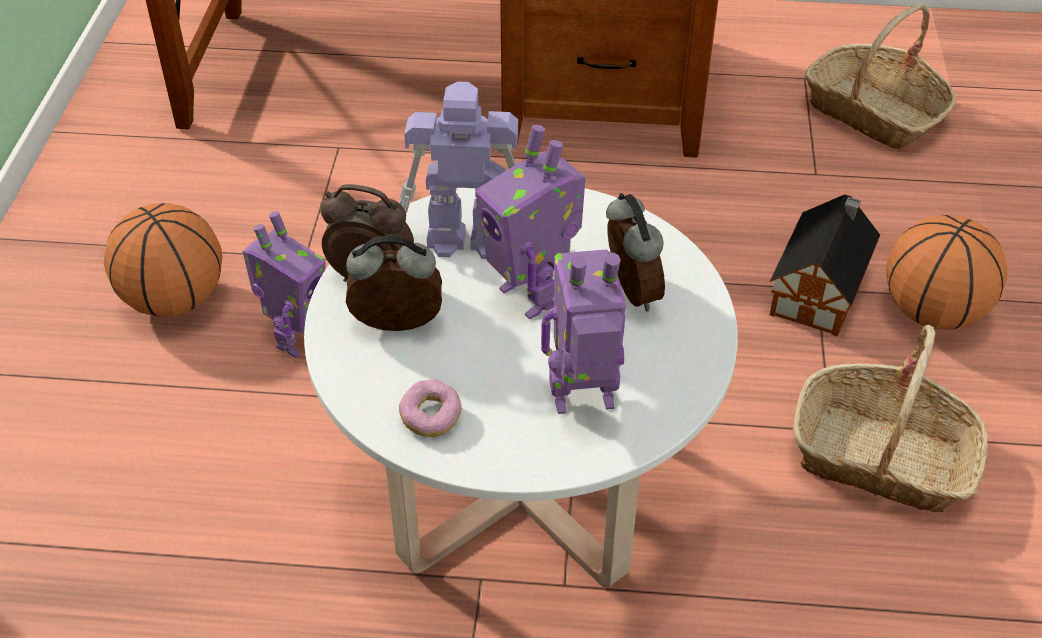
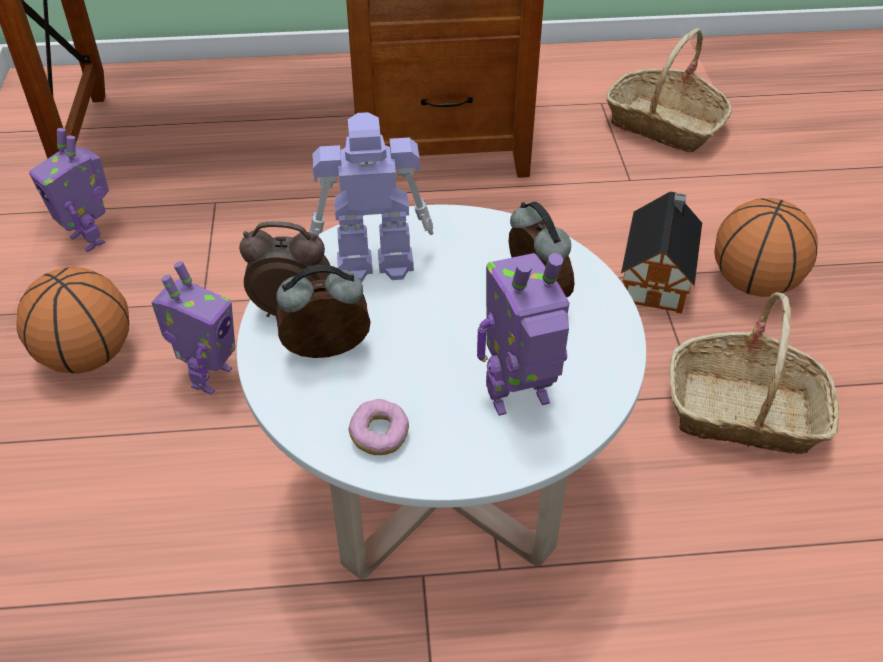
camera: 10 degrees left, 0 degrees up
(531, 295) = (445, 308): toy robot -> toy robot (90, 238)

